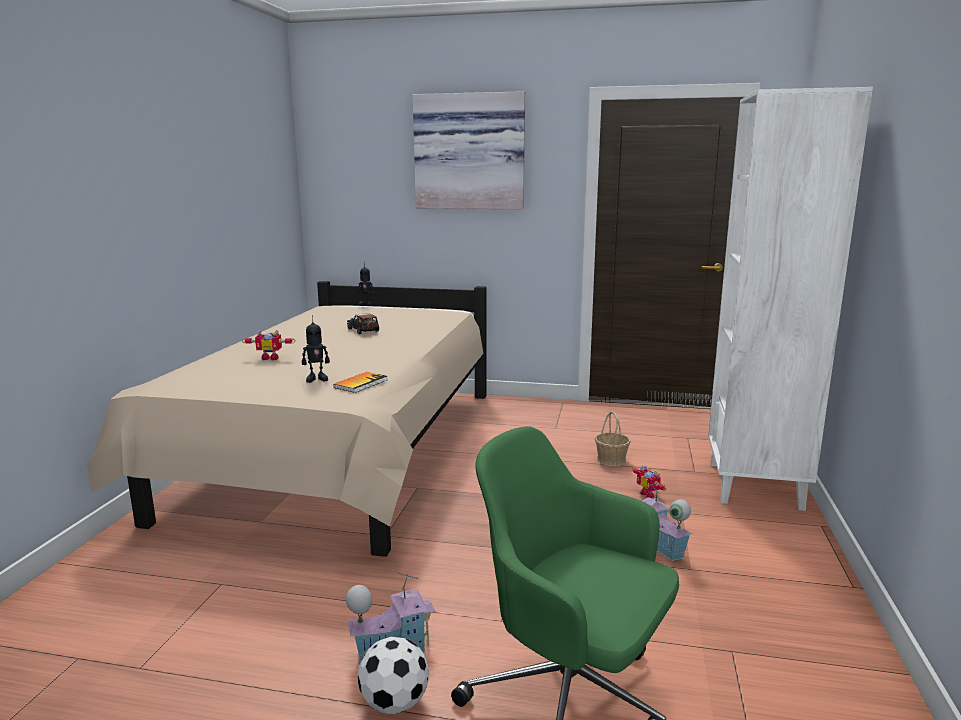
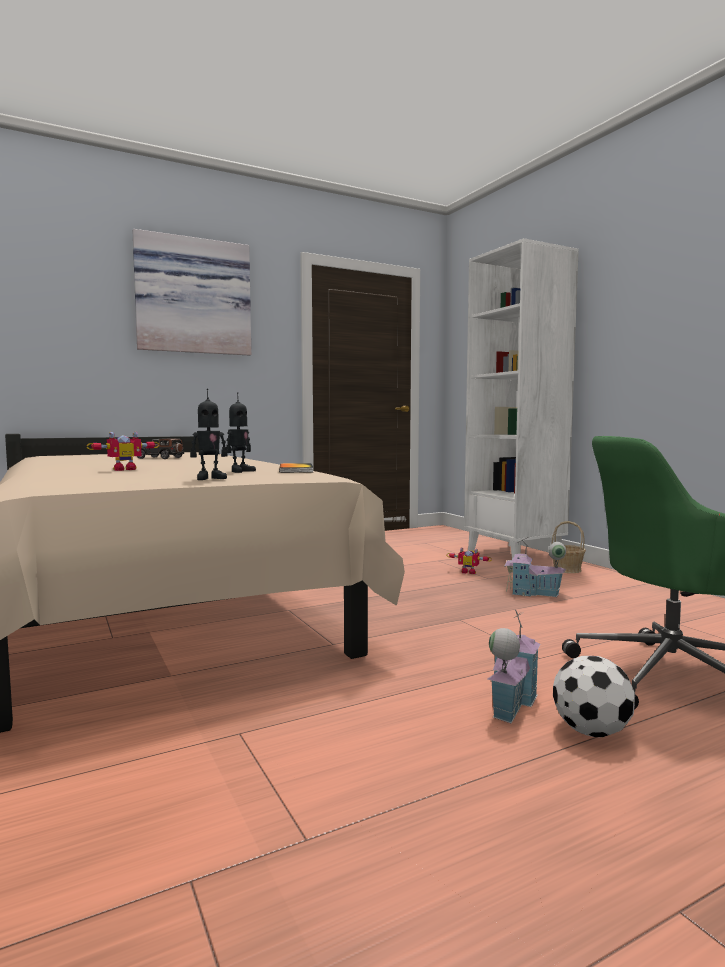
camera: 40 degrees left, 10 degrees down
(366, 304) = (90, 453): toy robot -> toy robot (210, 478)
(611, 460) = (404, 562): basket -> basket (567, 569)

